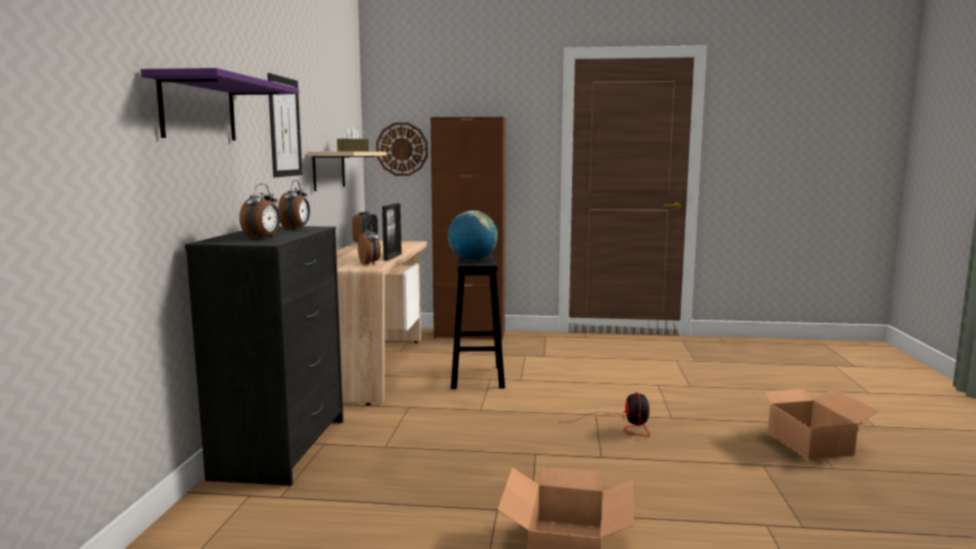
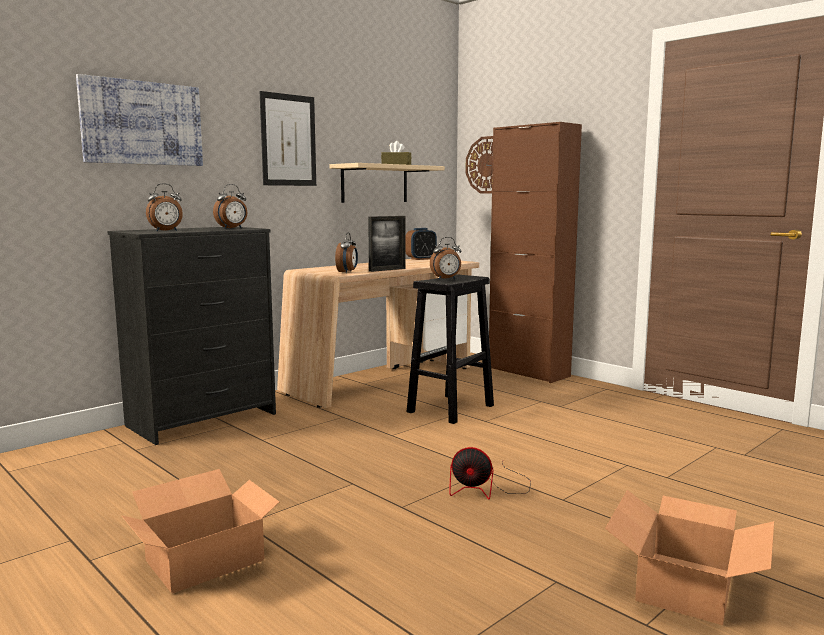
camera: 40 degrees right, 0 degrees up
(198, 109) = (142, 123): purple shelf -> picture
(472, 260) = (446, 279): globe -> alarm clock
(621, 426) = (487, 488): fan -> fan turned 60 degrees clockwise

